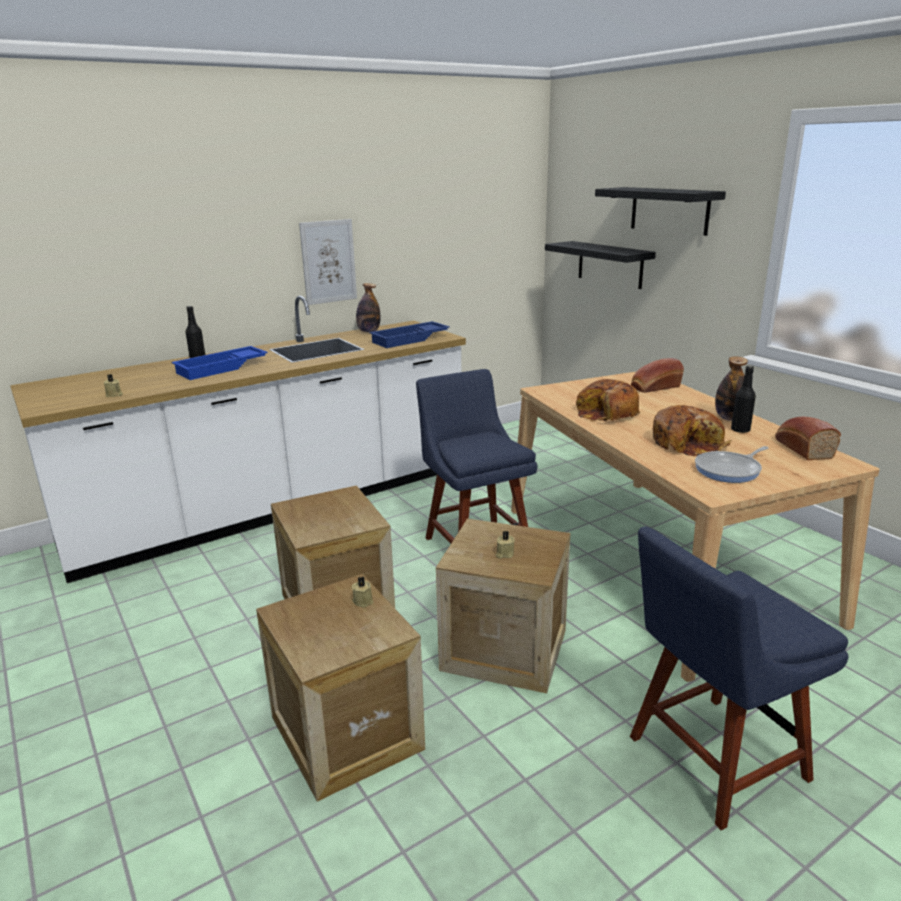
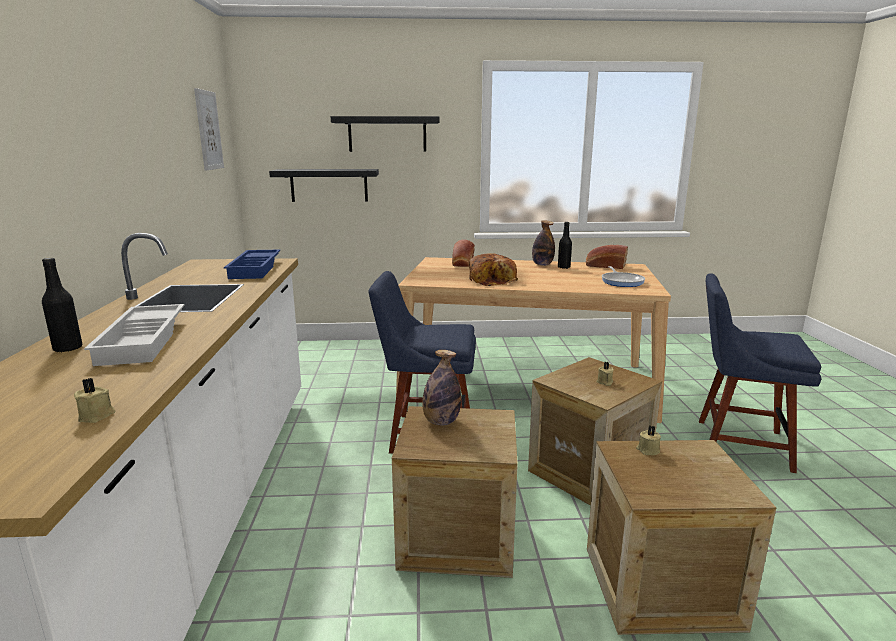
camera: 60 degrees left, 5 degrees down
(222, 368) = (145, 341): blue tray -> white tray
(328, 261) = (126, 191): picture -> picture (208, 130)
(368, 331) = (183, 274): bottle -> bottle (441, 422)
(688, 443) = (570, 278): bread -> none
(710, 761) = (736, 443): blue chair -> blue chair turned 105 degrees clockwise

